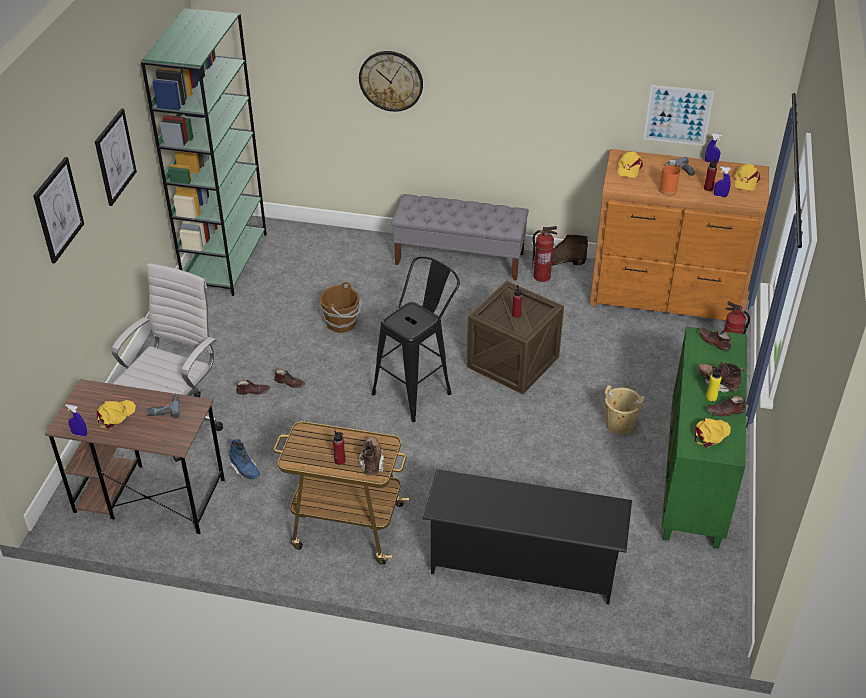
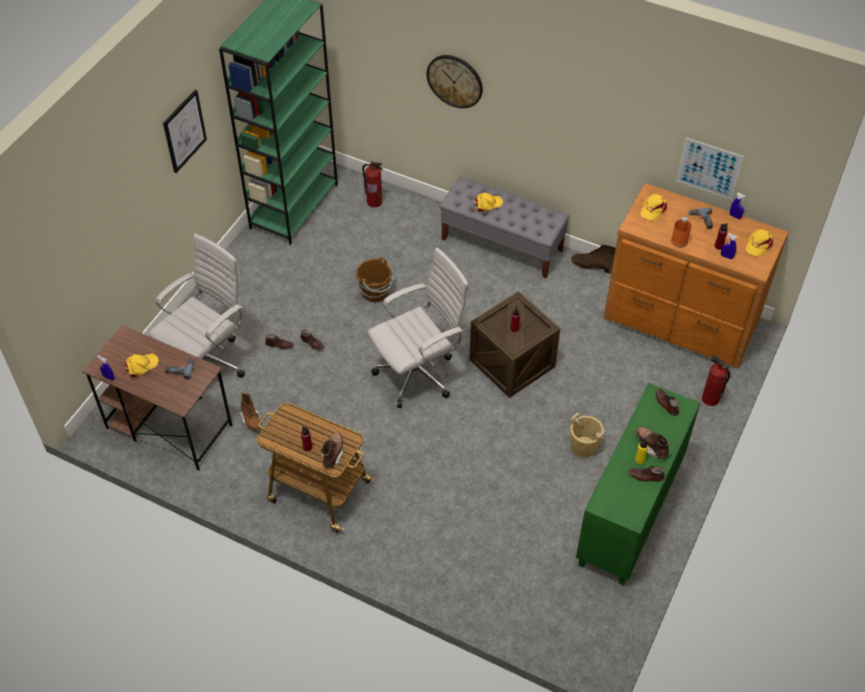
camera: 15 degrees right, 10 degrees up
(58, 210) = (118, 186): picture -> none
(245, 470) = (251, 420): blue boot -> brown boot
(417, 390) = (419, 374): black stool -> white office chair
(523, 565) = (451, 560): black shoe rack -> none
(542, 276) = (571, 279): fire extinguisher -> fire extinguisher (374, 202)
(711, 434) = (623, 496): yellow cap -> yellow cap (487, 204)

